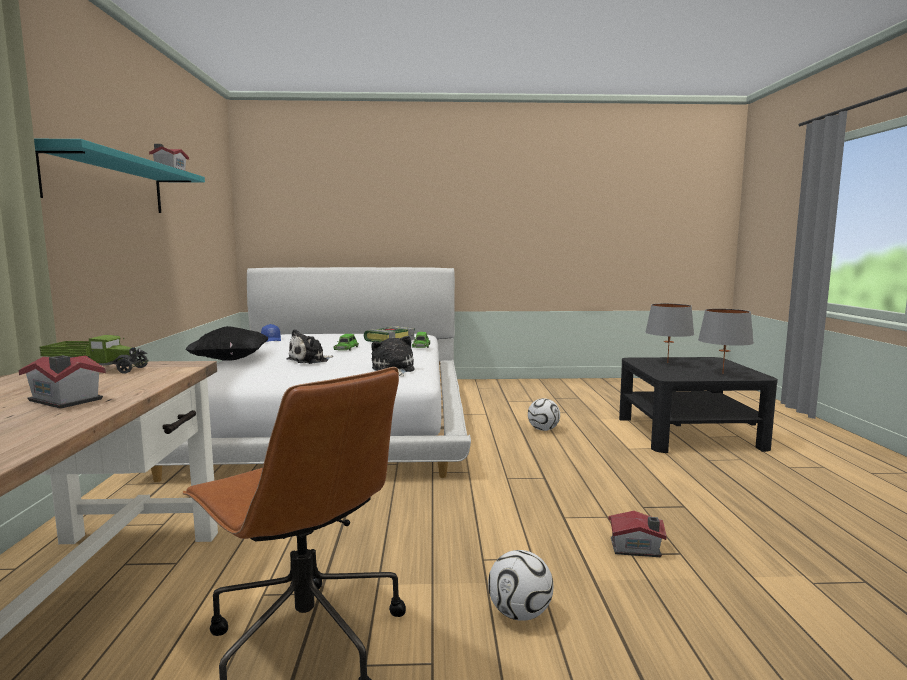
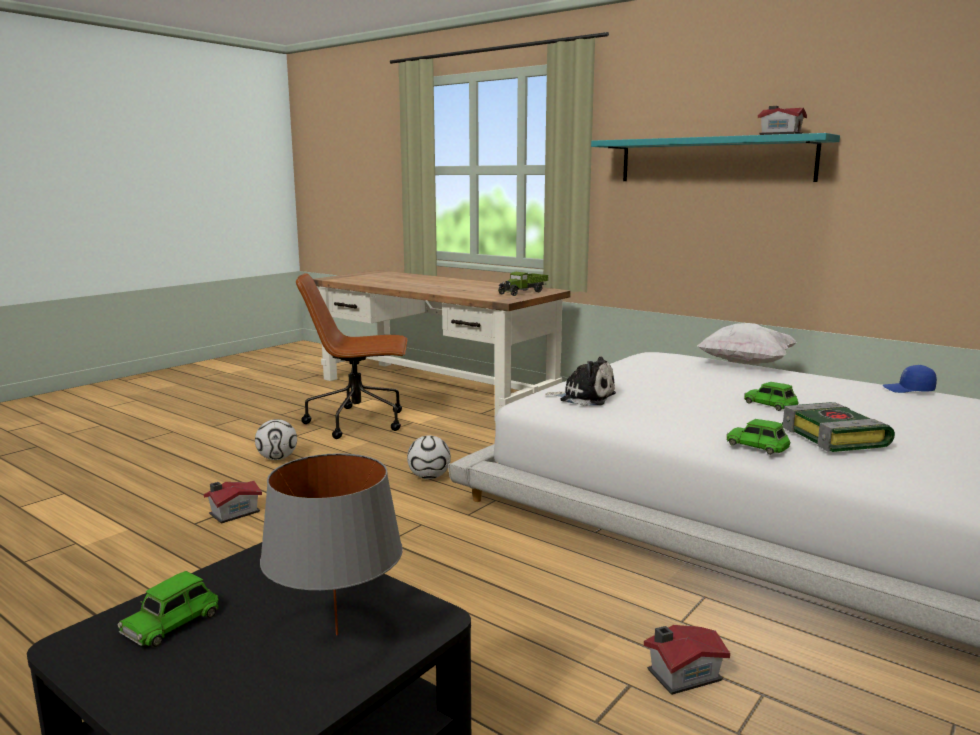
camera: 130 degrees right, 5 degrees up
(64, 400) = (451, 289): toy house -> toy house (681, 674)
(230, 360) = (745, 364): black pillow -> white pillow
(310, 360) = (691, 380): plush toy -> none
(543, 429) = (528, 628): football -> football (429, 477)
(722, 373) = (172, 622): grey table lamp -> green toy car

